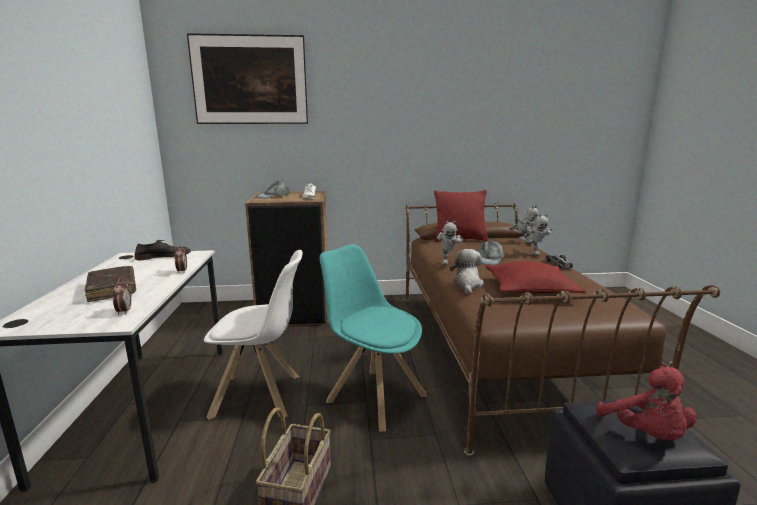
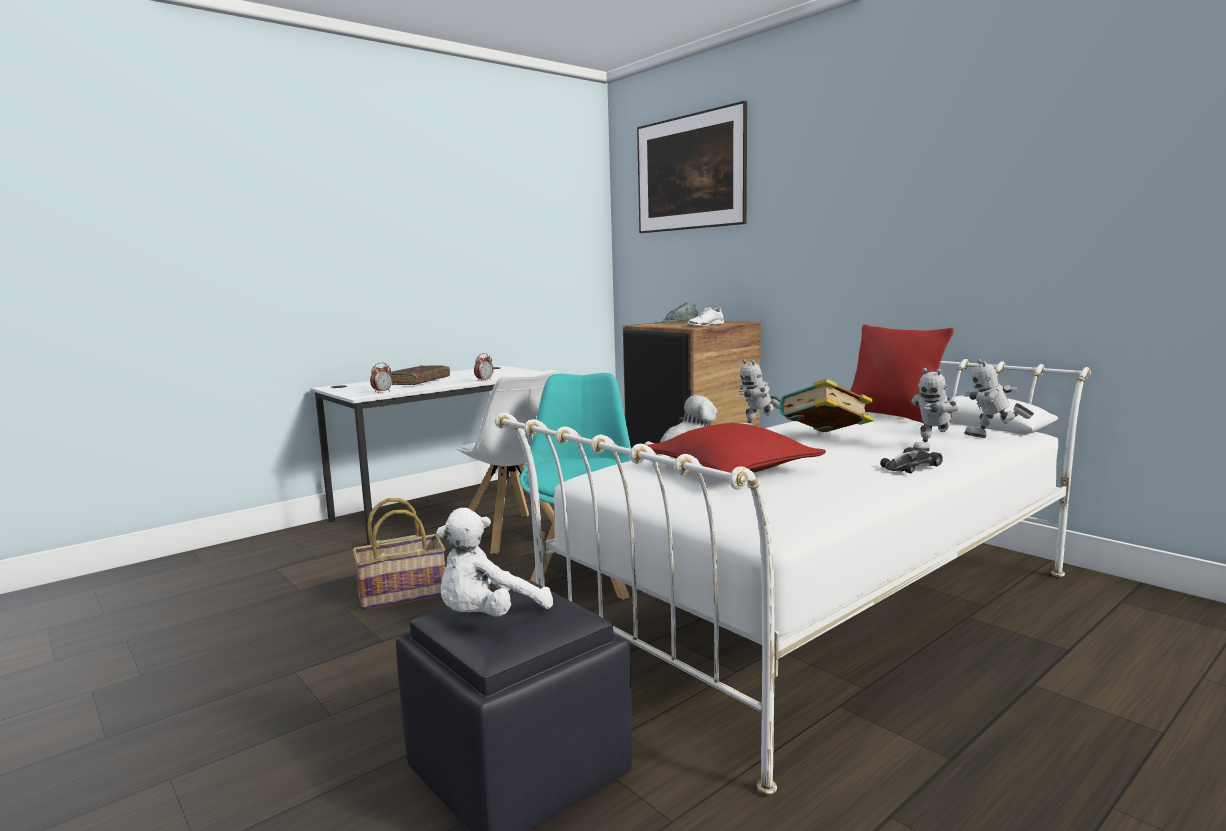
camera: 55 degrees right, 5 degrees down
(163, 256) = (513, 371): grey shoe -> none
(488, 259) = (824, 438): grey cap -> book
(496, 350) = (821, 609): brown bed -> white bed
(524, 242) = (993, 438): toy robot -> toy robot turned 90 degrees clockwise
(646, 434) = (488, 617): red plush toy -> white plush toy

